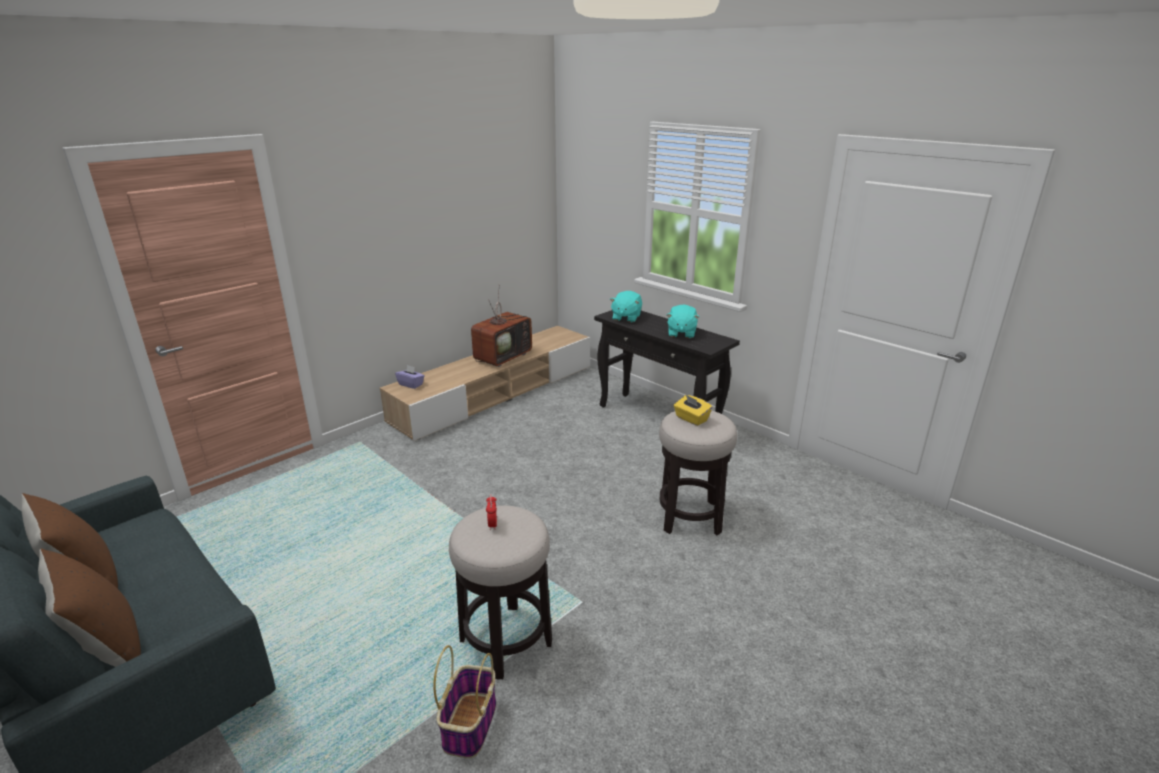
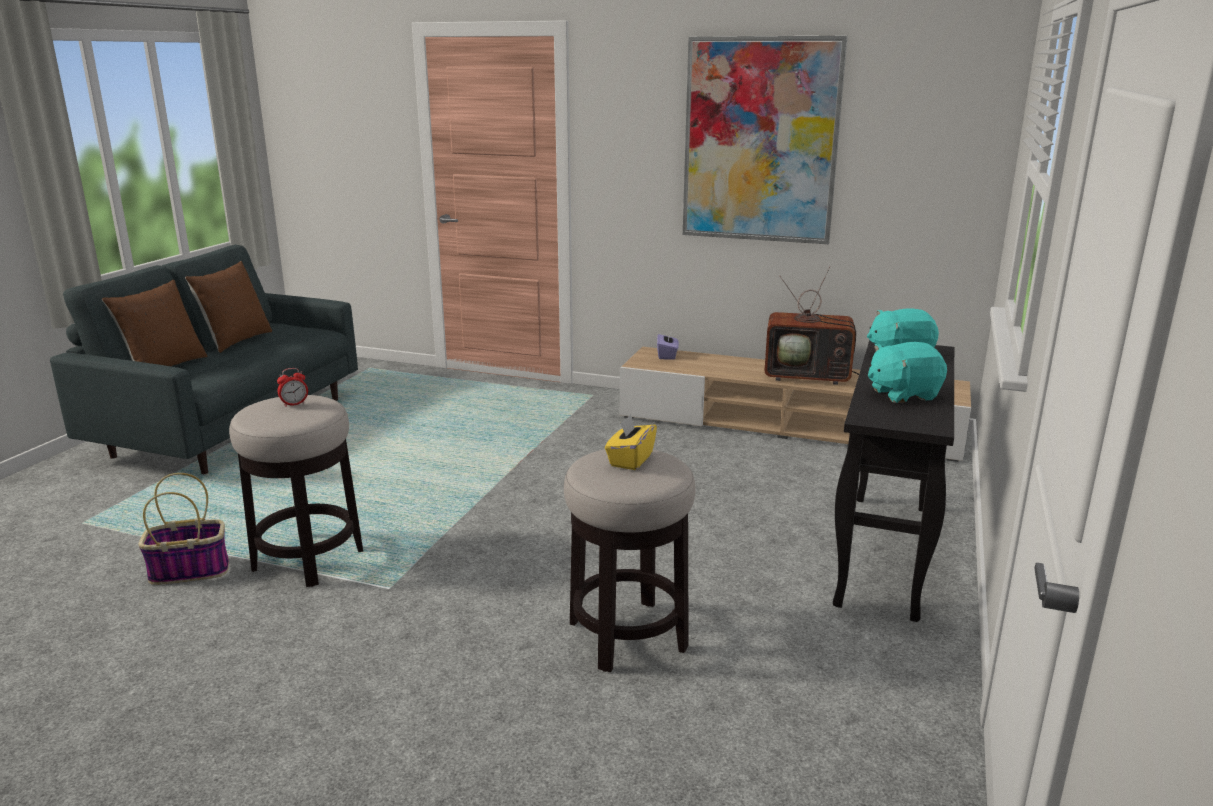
camera: 65 degrees right, 5 degrees down
(432, 212) = (760, 141): none -> picture

